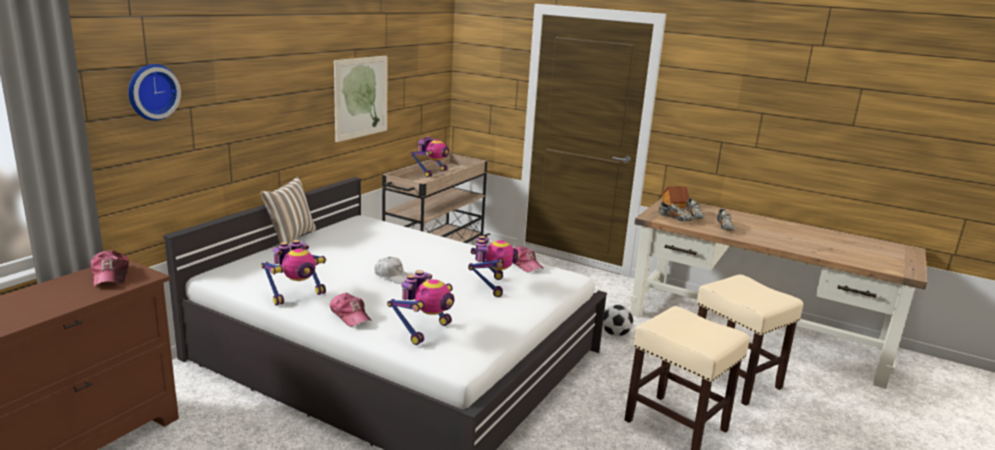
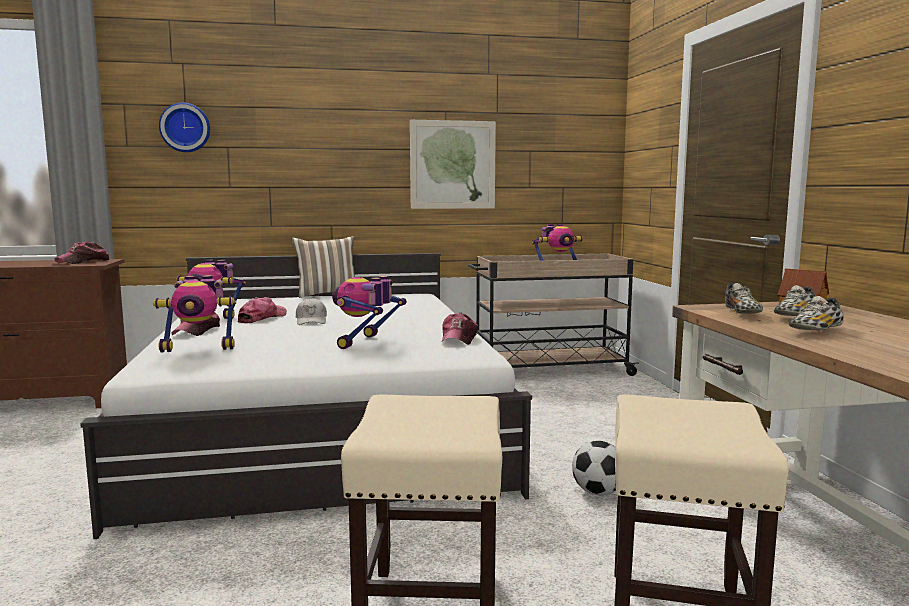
camera: 50 degrees right, 10 degrees down
(346, 284) = (262, 318): none -> cap
(491, 286) = (366, 343): toy robot -> toy robot turned 150 degrees clockwise

